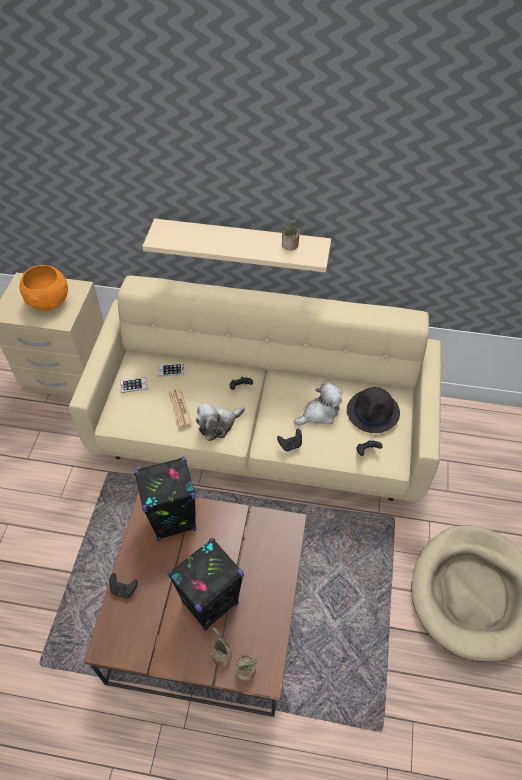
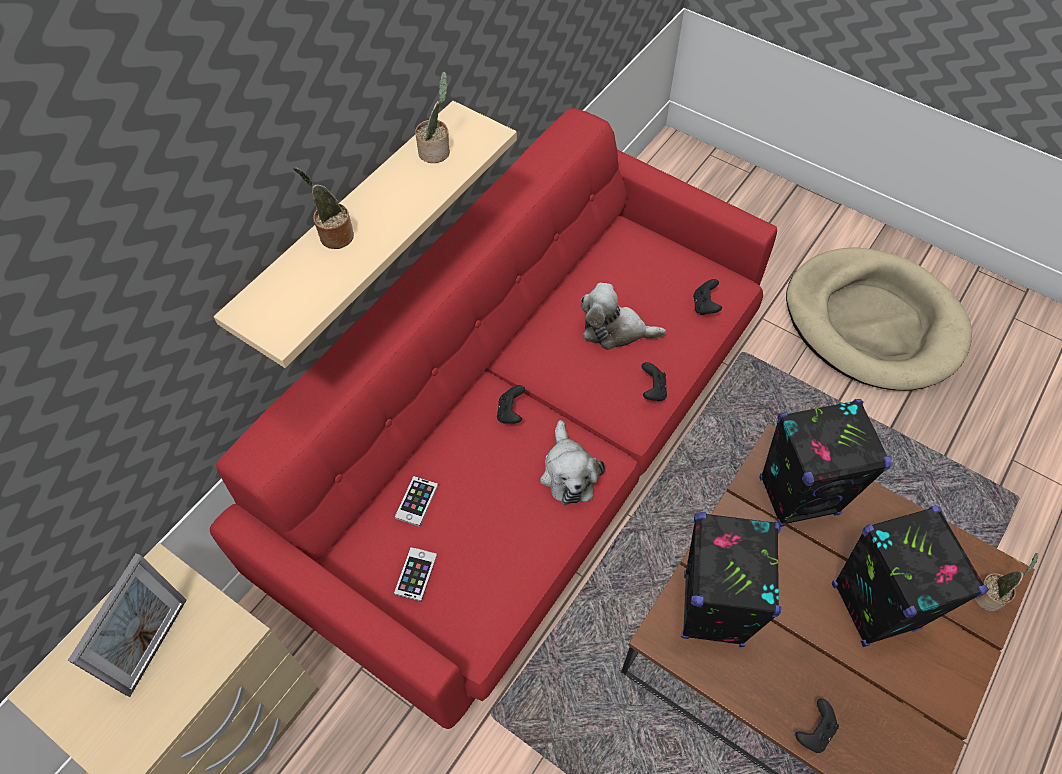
camera: 65 degrees left, 5 degrees up
(49, 302) = (156, 646): orange bowl -> picture frame
(180, 408) = (509, 515): newspaper -> none
(221, 654) = (958, 621): potted plant -> potted plant (334, 236)
(261, 432) = (530, 448): beige sofa -> red sofa
(264, 544) = (798, 496): none -> black speaker
(320, 413) = (615, 330): plush toy -> plush toy turned 75 degrees counterclockwise
(373, 412) = (645, 268): black hat -> none

